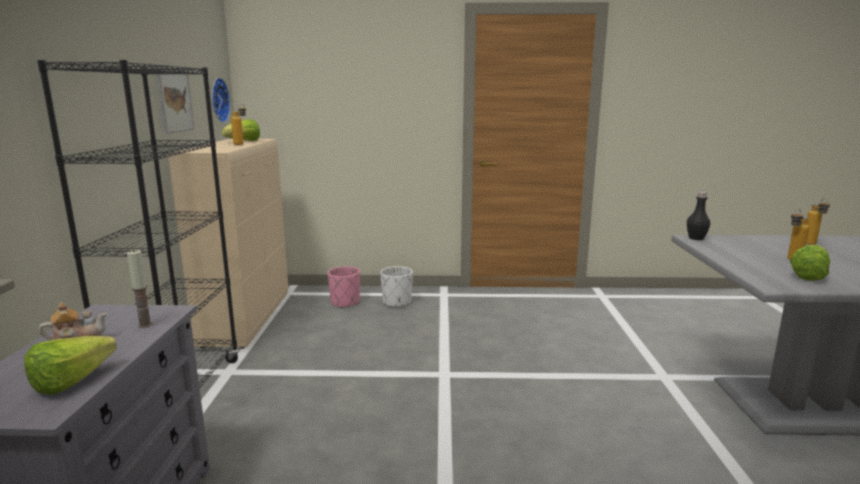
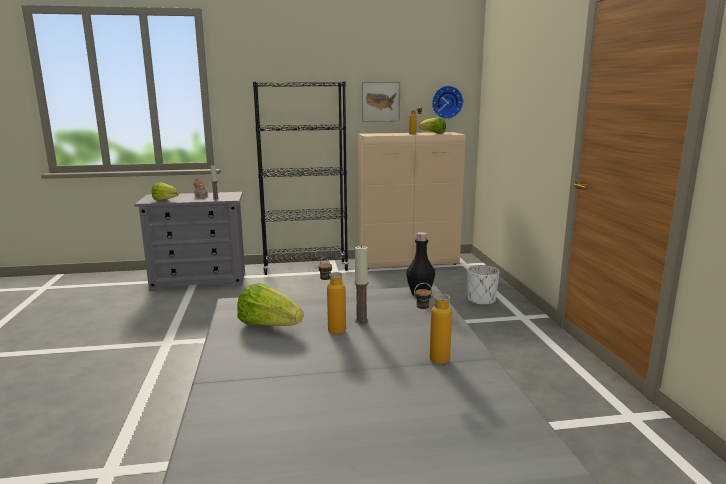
camera: 80 degrees right, 0 degrees up
(345, 302) = (463, 283): pink planter -> none
(768, 253) = (361, 321): none -> candle

